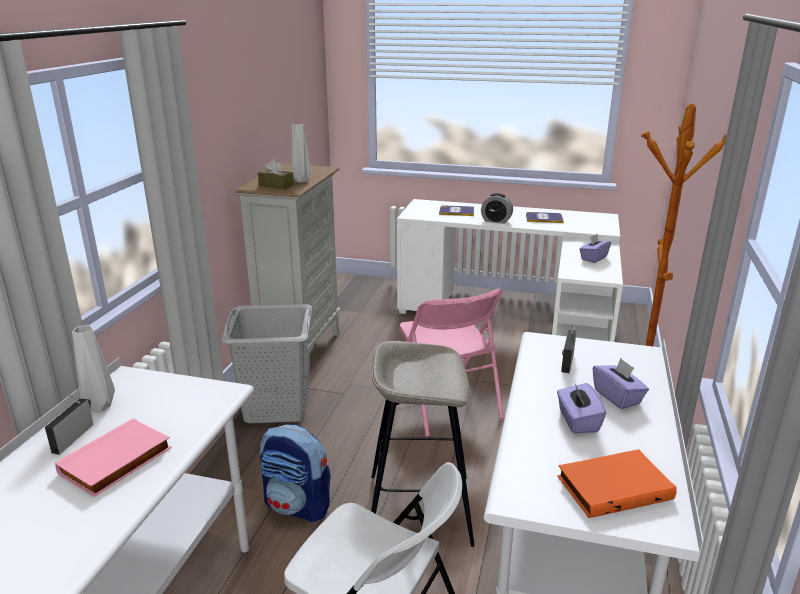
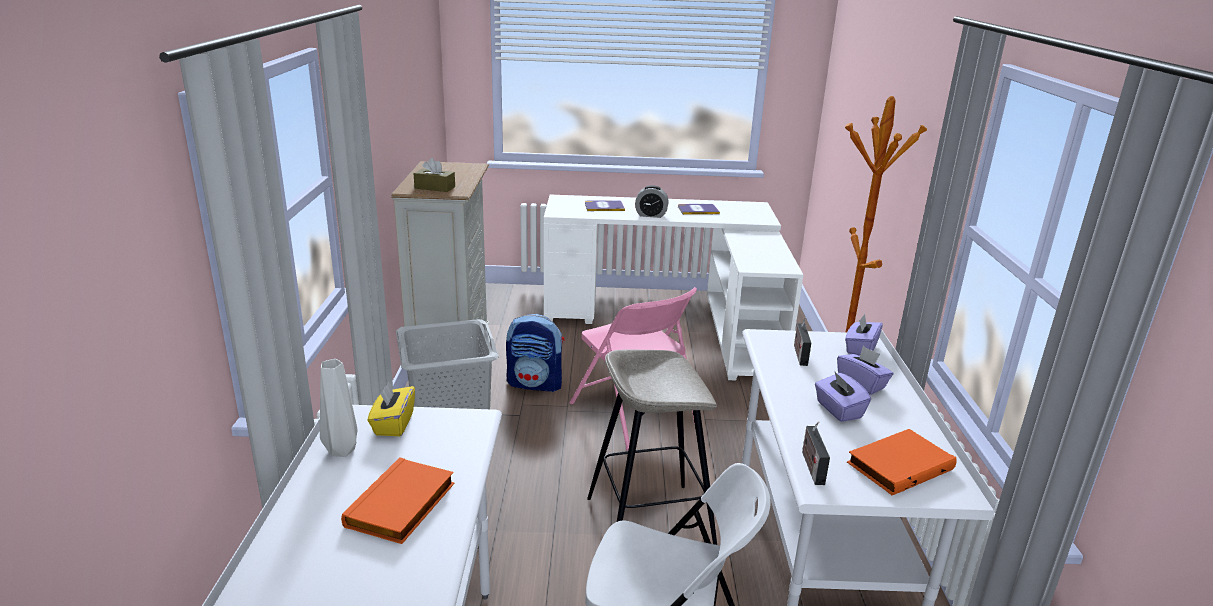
camera: 15 degrees left, 0 degrees up
(74, 436) = (334, 485): radio -> radio (811, 466)
(117, 462) = (402, 506): pink book -> orange book
(155, 388) = (393, 424): none -> yellow tissue box
(298, 506) = (521, 539): backpack -> backpack (536, 384)
(301, 180) = (459, 180): grey vase -> none
(593, 258) = (763, 249): purple tissue box -> purple tissue box (860, 349)

